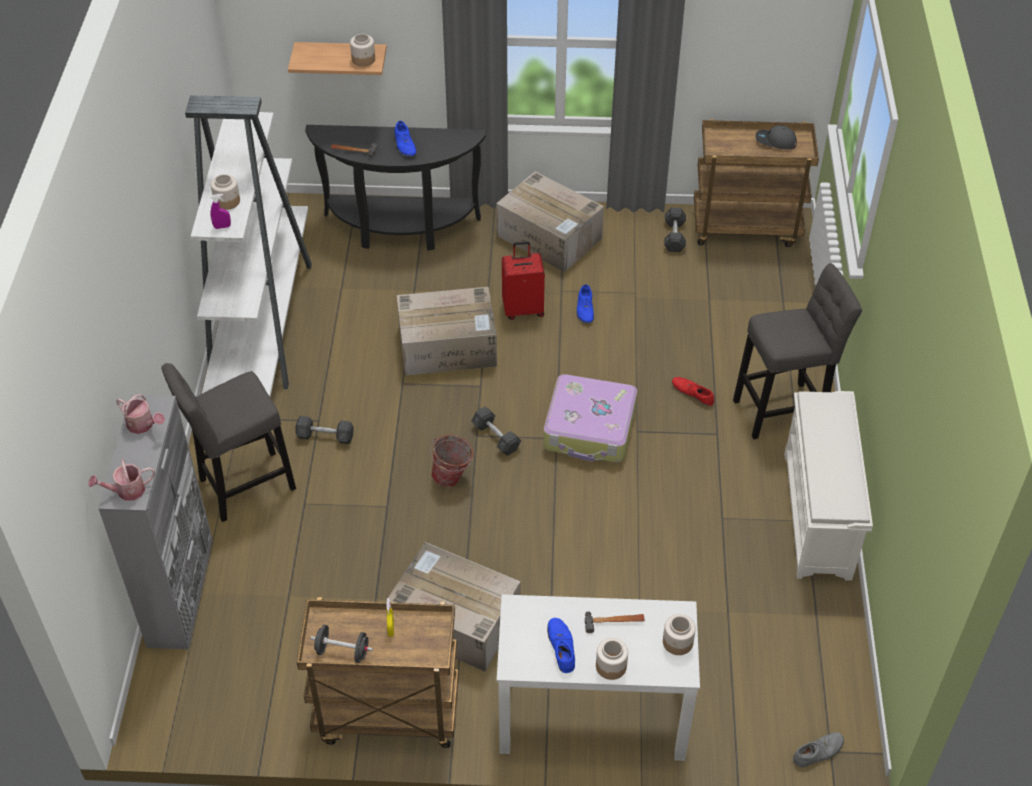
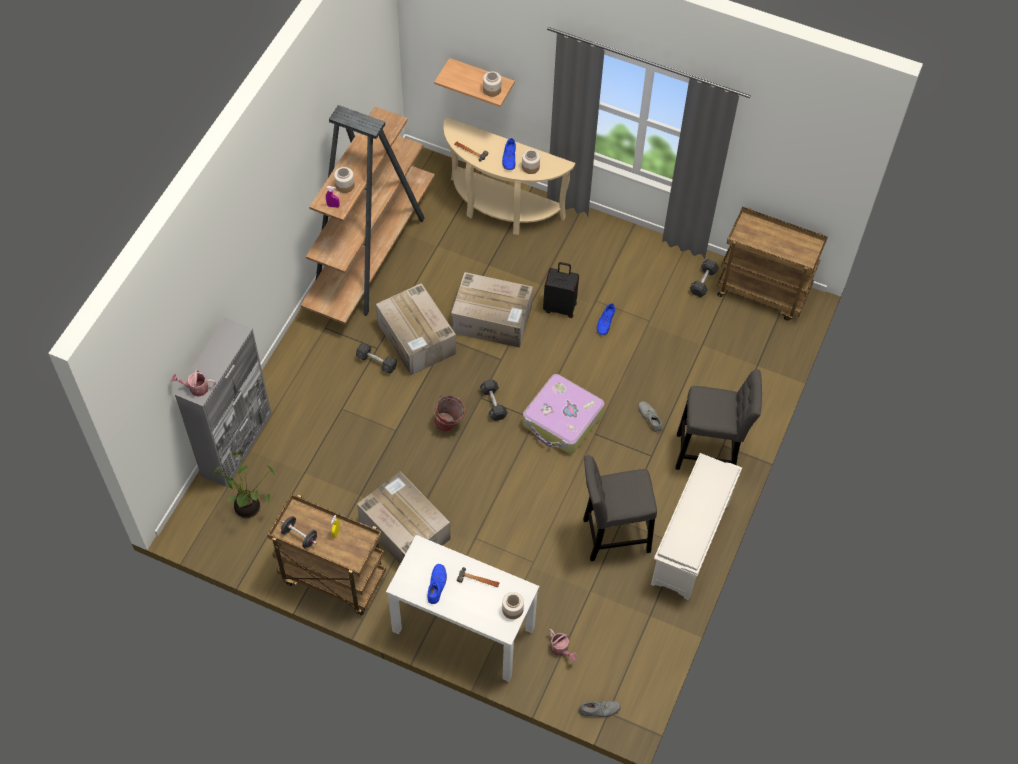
camera: 20 degrees right, 10 degrees up
(143, 425) = (224, 344): watering can -> watering can (561, 649)
(230, 662) = (249, 506): none -> potted plant
(242, 487) = (306, 381): grey stool -> grey stool (612, 536)
(262, 320) = (370, 254): white bookcase -> brown bookcase
(400, 229) = (501, 209): black console table -> beige console table
(523, 309) = (560, 307): red suitcase -> black suitcase
(550, 237) = (609, 252): cardboard box -> cardboard box (417, 339)
(611, 666) = (462, 609): jar -> jar (530, 167)
(692, 393) = (650, 418): red shoe -> grey shoe
(775, 142) = (791, 242): grey cap -> none

